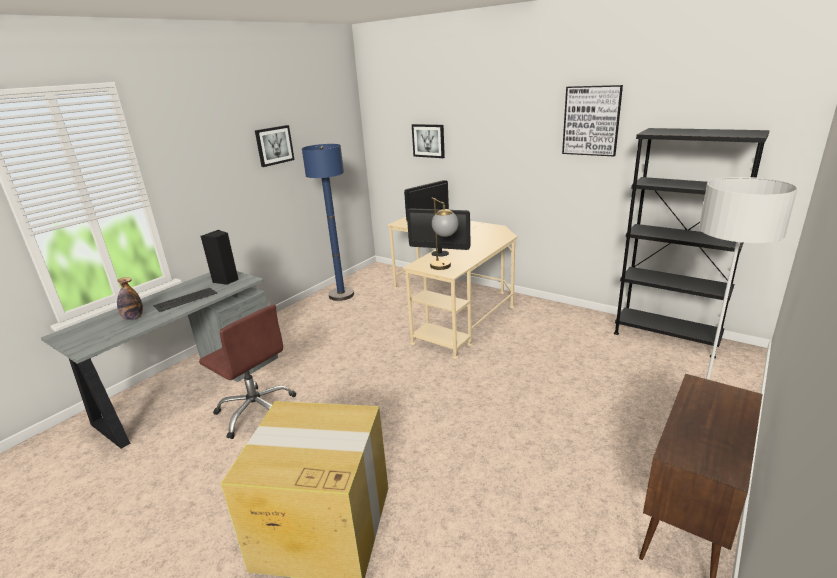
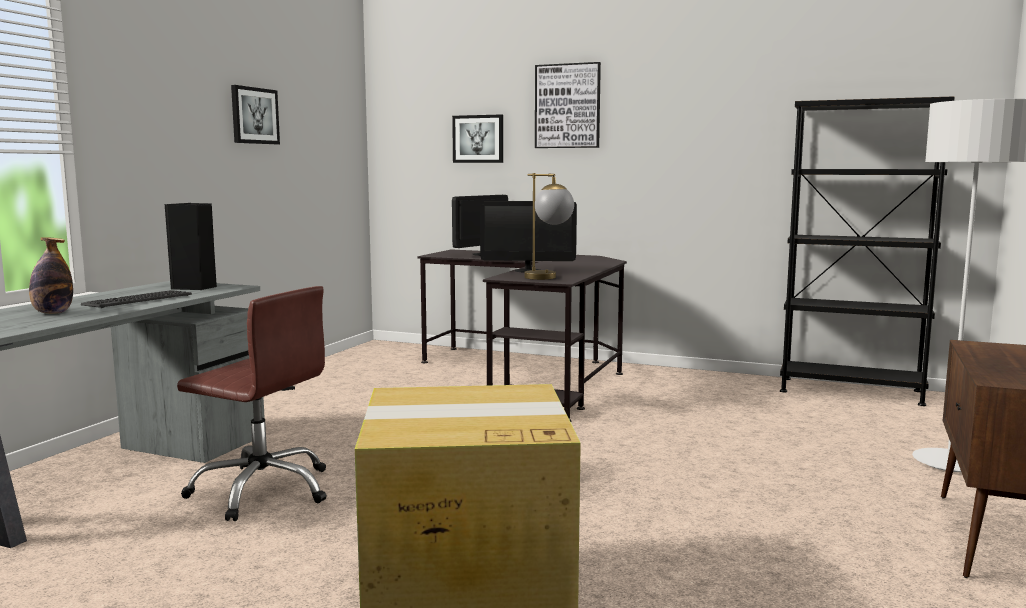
camera: 15 degrees left, 15 degrees down
(341, 295) = (336, 371): blue floor lamp -> none
(455, 306) = (532, 376): beige desk -> black desk
(591, 121) = (722, 100): picture -> picture (567, 106)

